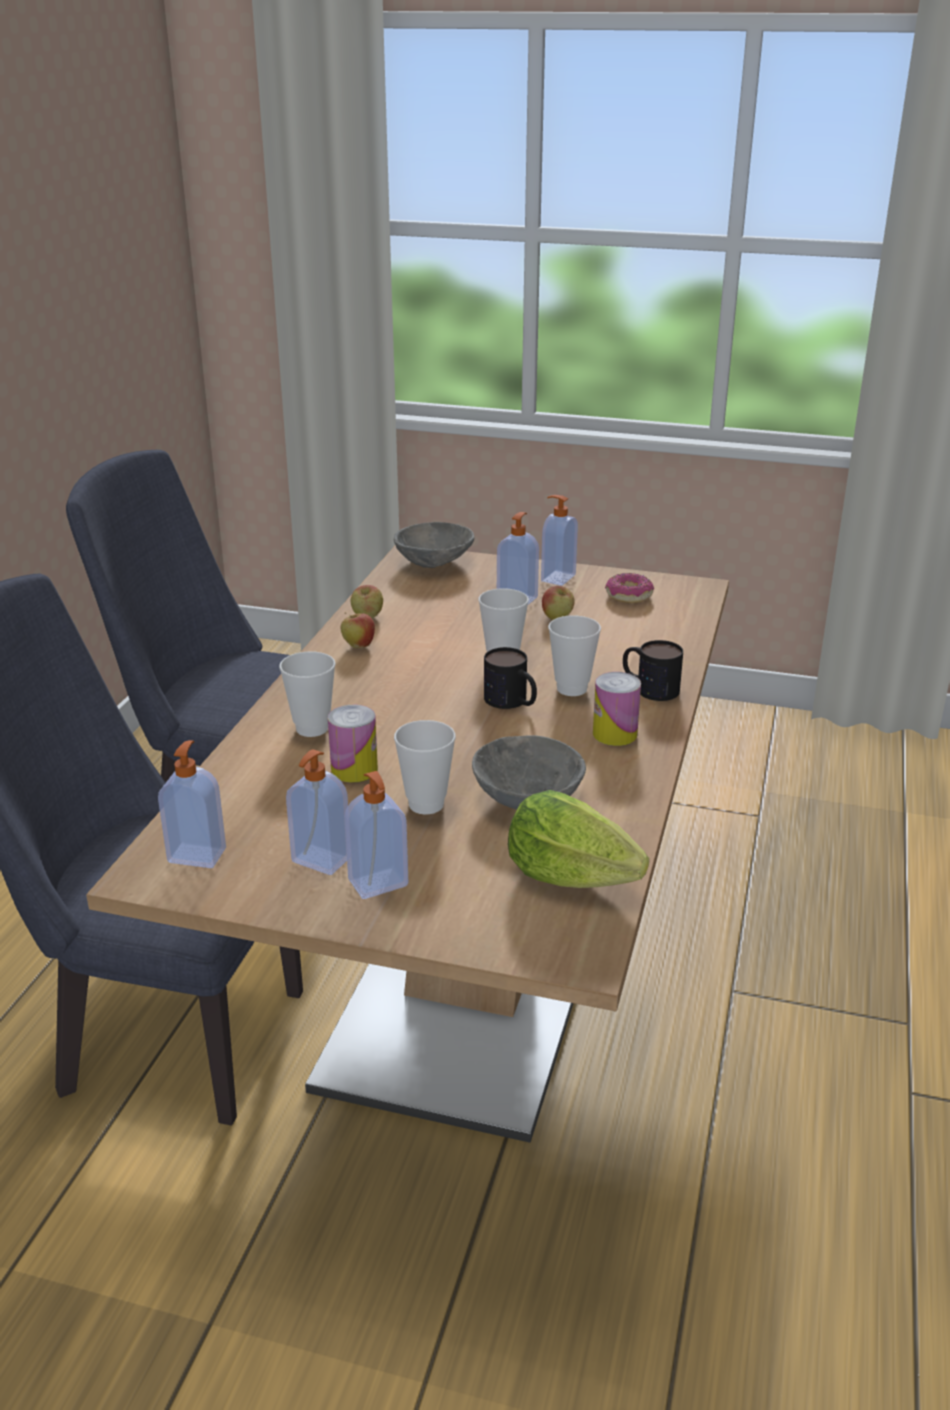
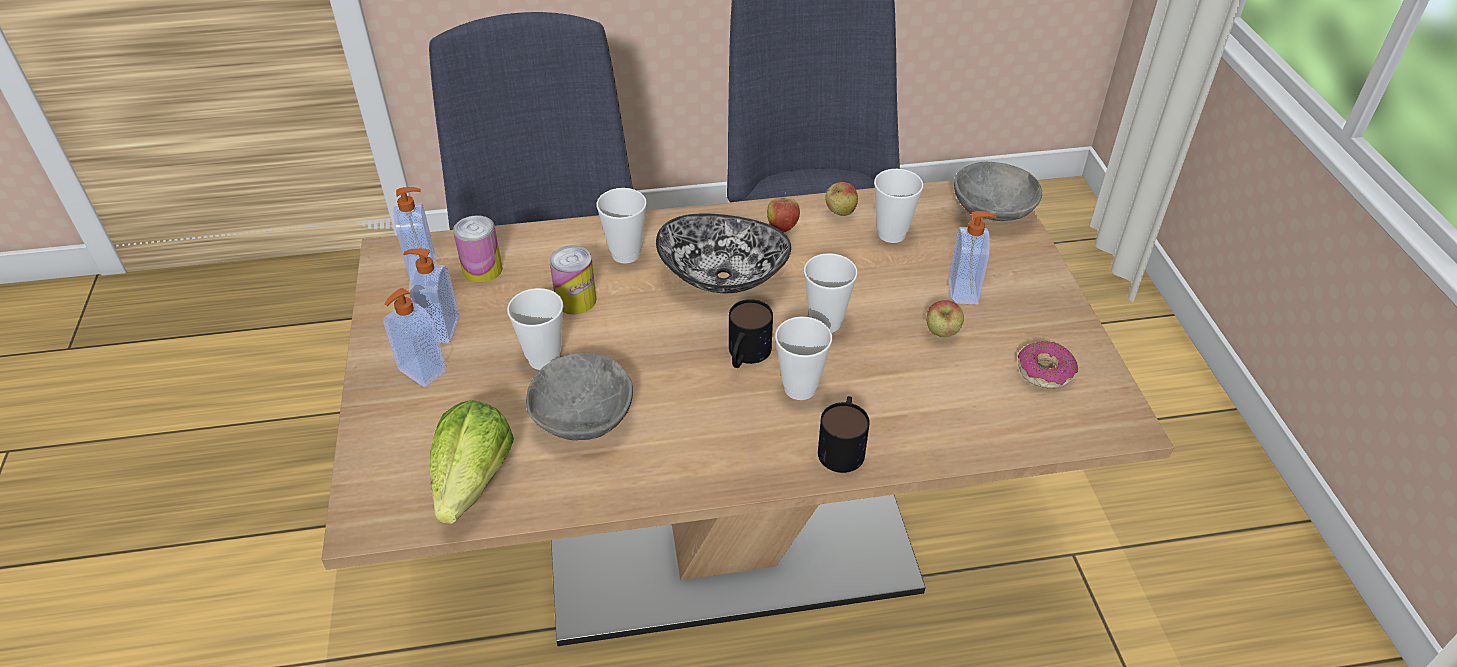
camera: 65 degrees right, 15 degrees up
(398, 688) = (722, 277): none -> bowl
(419, 605) = (891, 234): none -> cup
(557, 578) = (1039, 304): soap dispenser -> none
(615, 734) = (730, 444): can -> can (482, 269)

